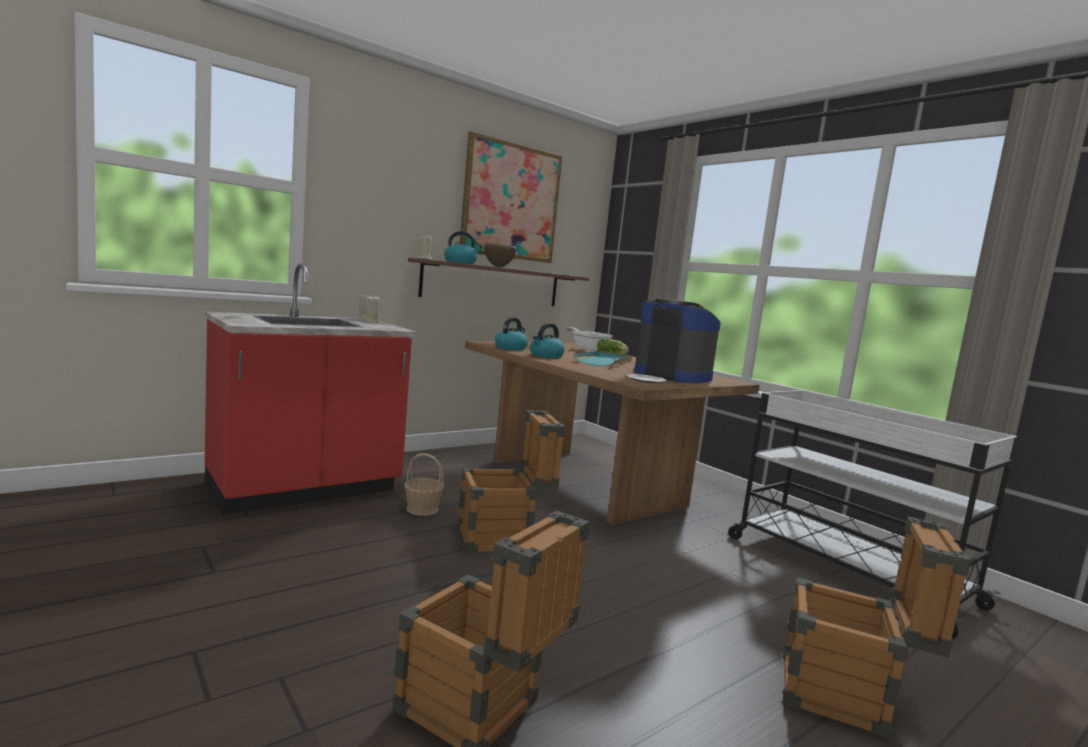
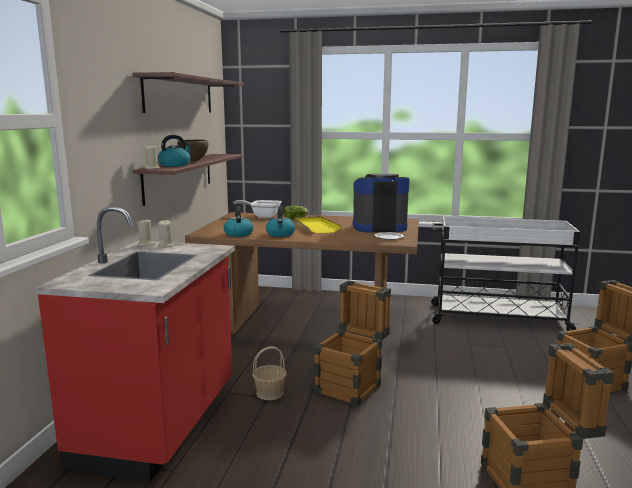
camera: 40 degrees left, 5 degrees up
(511, 201) = (180, 95): picture -> shelf
(604, 361) = (316, 227): turquoise tray -> yellow tray

